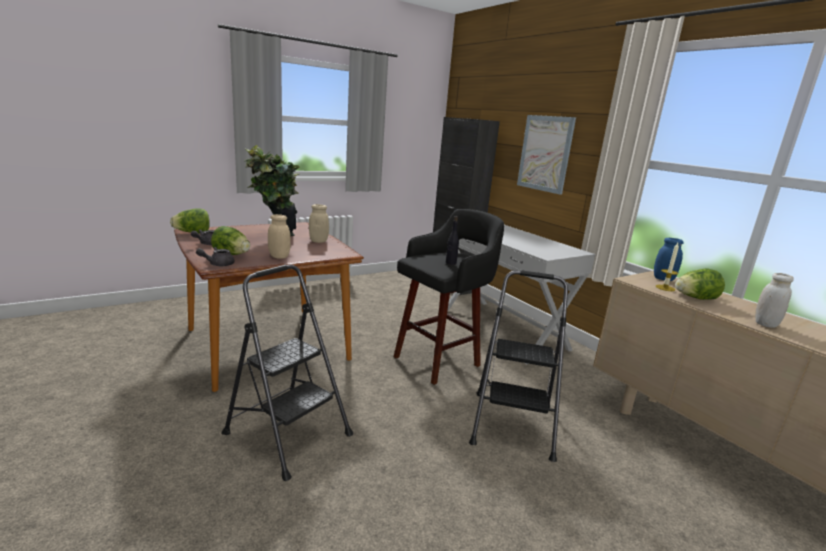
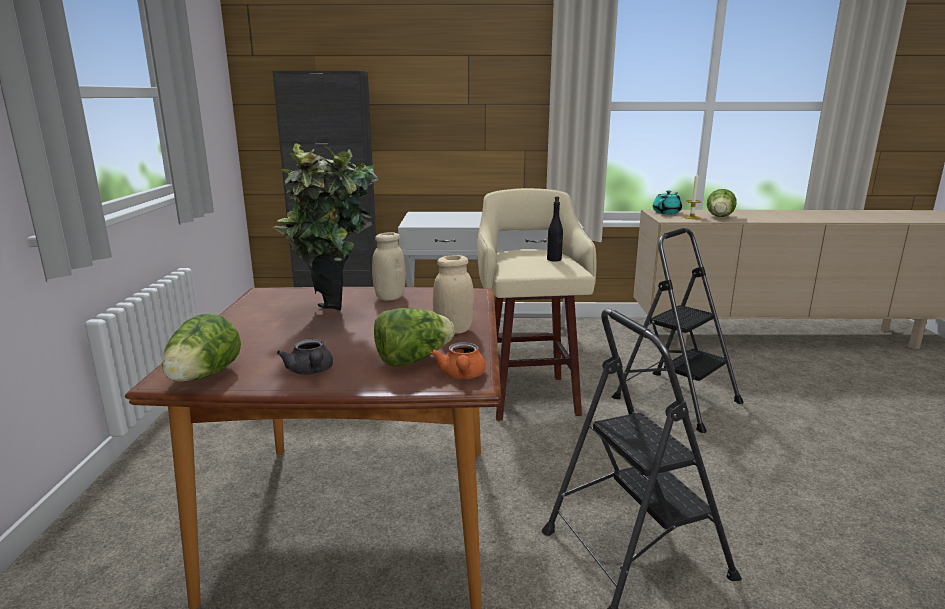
camera: 55 degrees left, 0 degrees up
(218, 264) = (461, 376): grey teapot -> orange teapot
(440, 360) = (529, 395): black stool -> beige stool
(545, 153) = (455, 109): picture -> none
(663, 279) = (667, 212): blue jar -> turquoise teapot
(765, 324) = (778, 218): white jar -> none

